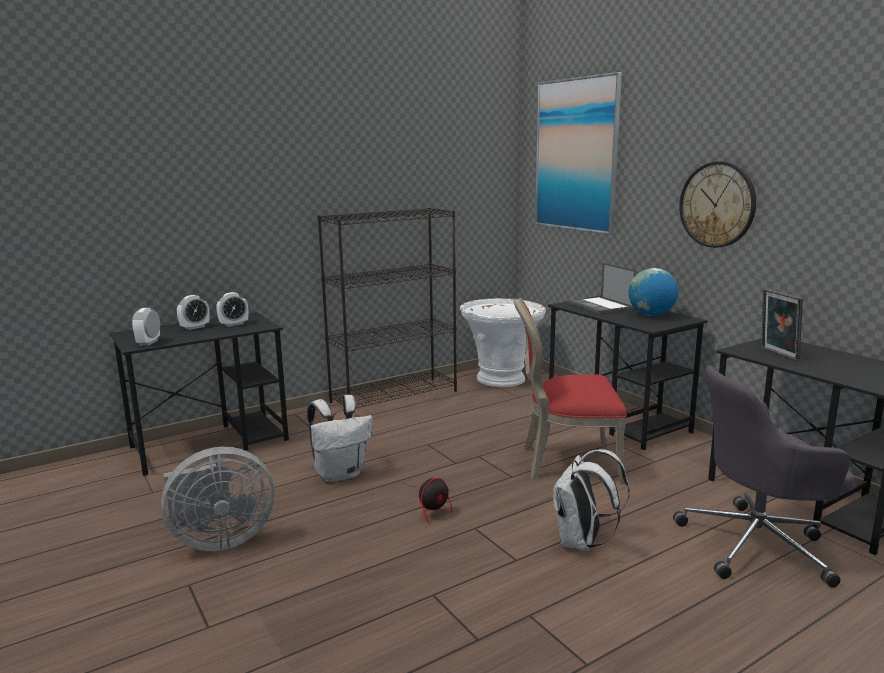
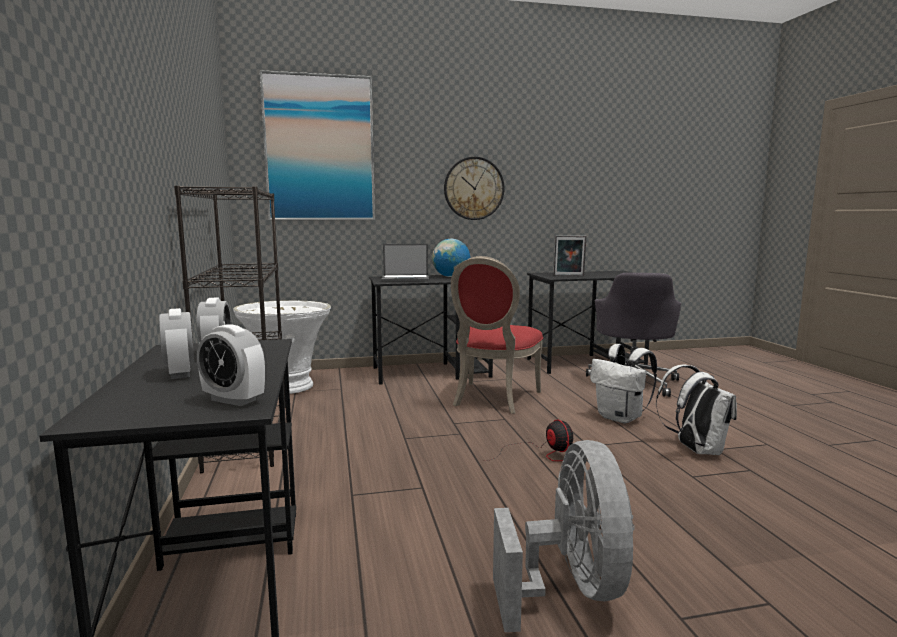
camera: 70 degrees left, 5 degrees down
(340, 474) = (438, 489): white backpack -> white backpack (695, 449)

